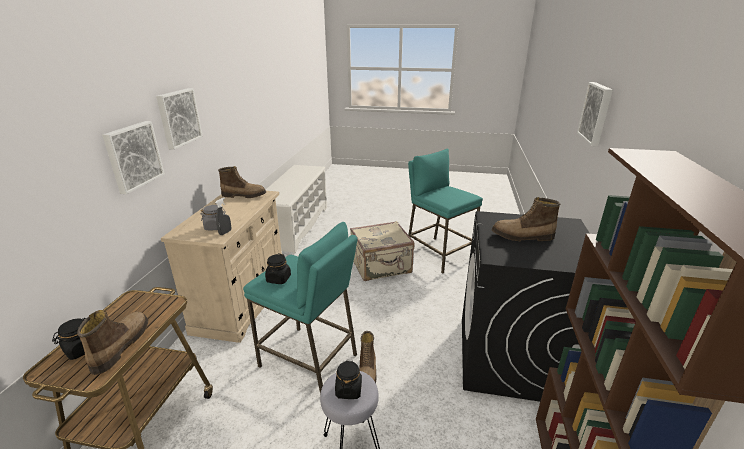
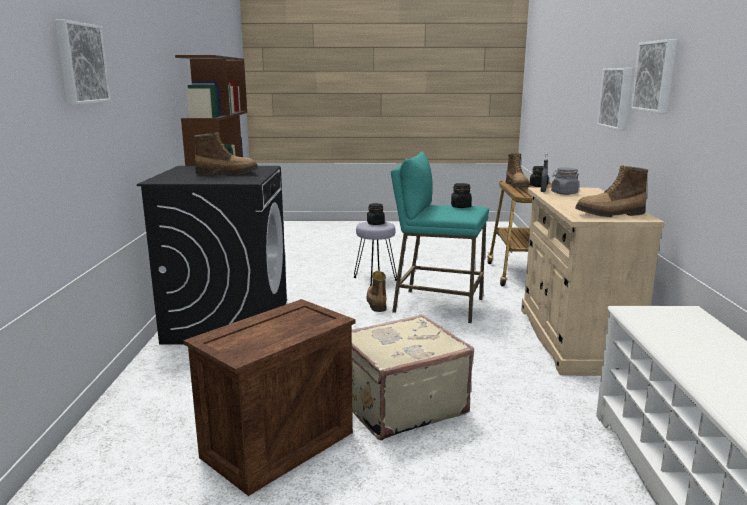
camera: 170 degrees right, 10 degrees down
(438, 254) = (278, 446): turquoise stool -> crate

